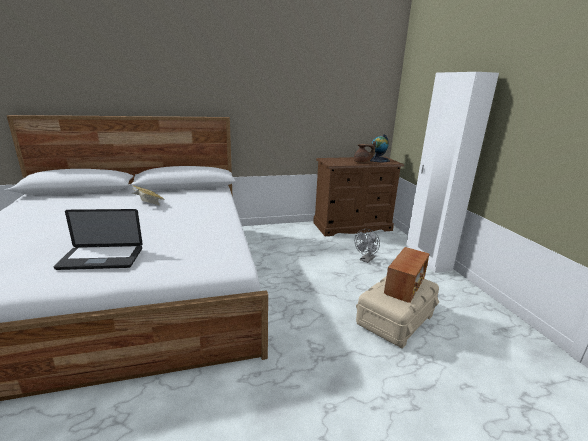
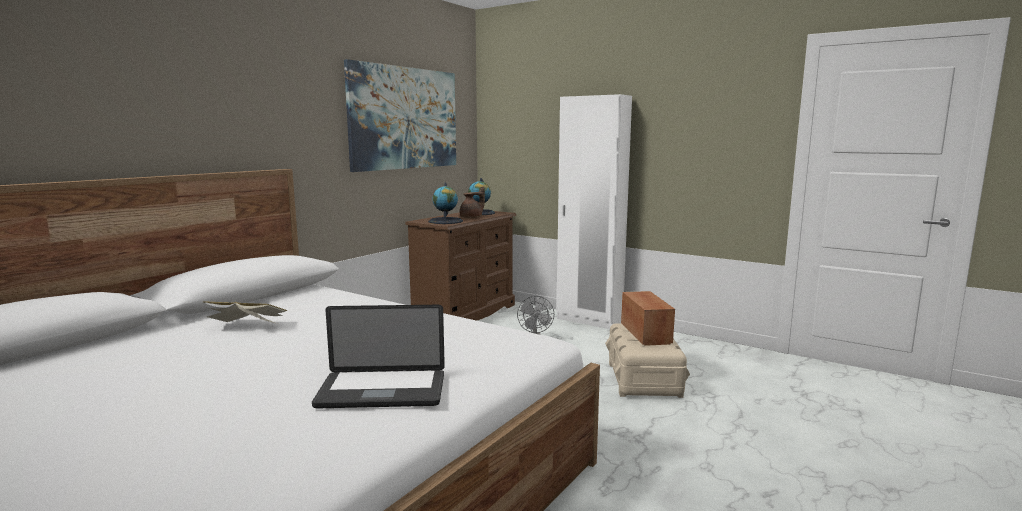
camera: 40 degrees left, 10 degrees down
(101, 258) = (382, 391): laptop -> laptop turned 45 degrees clockwise
(326, 87) = (405, 118): none -> picture
(338, 162) = (445, 221): none -> globe

